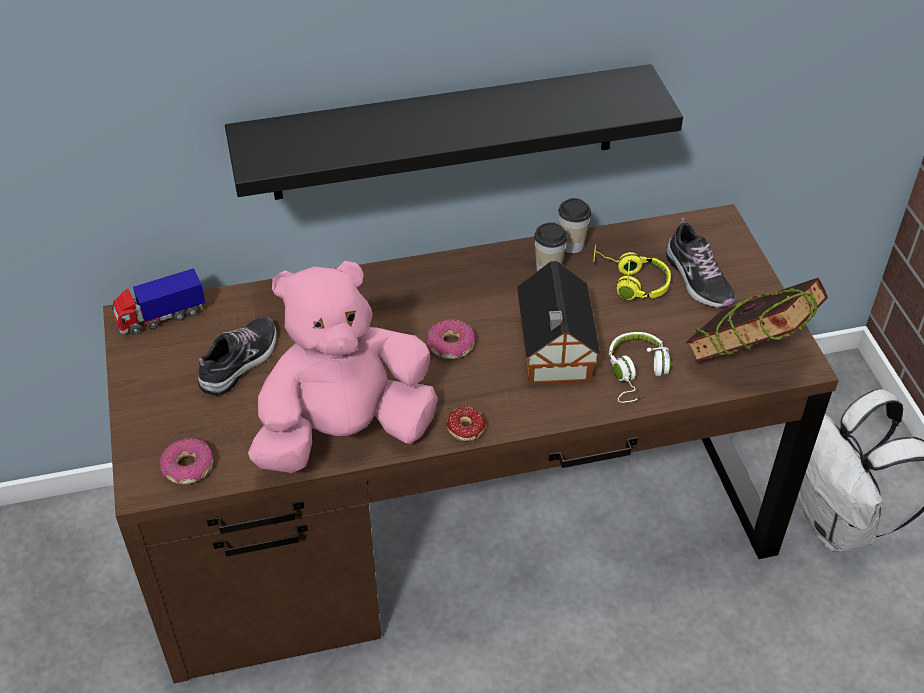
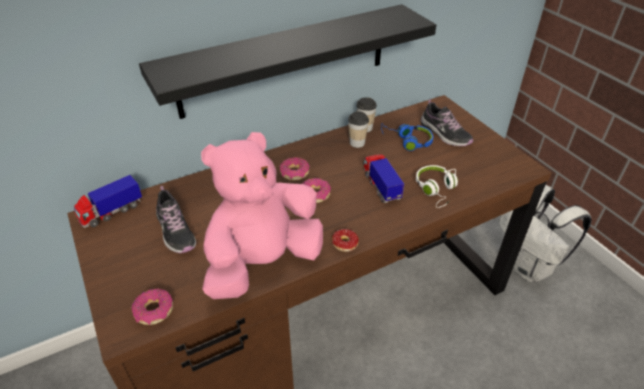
camera: 15 degrees left, 5 degrees down
(240, 362) = (175, 231): shoe -> shoe turned 135 degrees clockwise
(433, 304) = (294, 173): none -> donut
(554, 352) = (381, 187): toy house -> toy truck
(630, 281) = (407, 141): yellow headphones -> blue headphones
(746, 359) = (495, 171): book -> none

